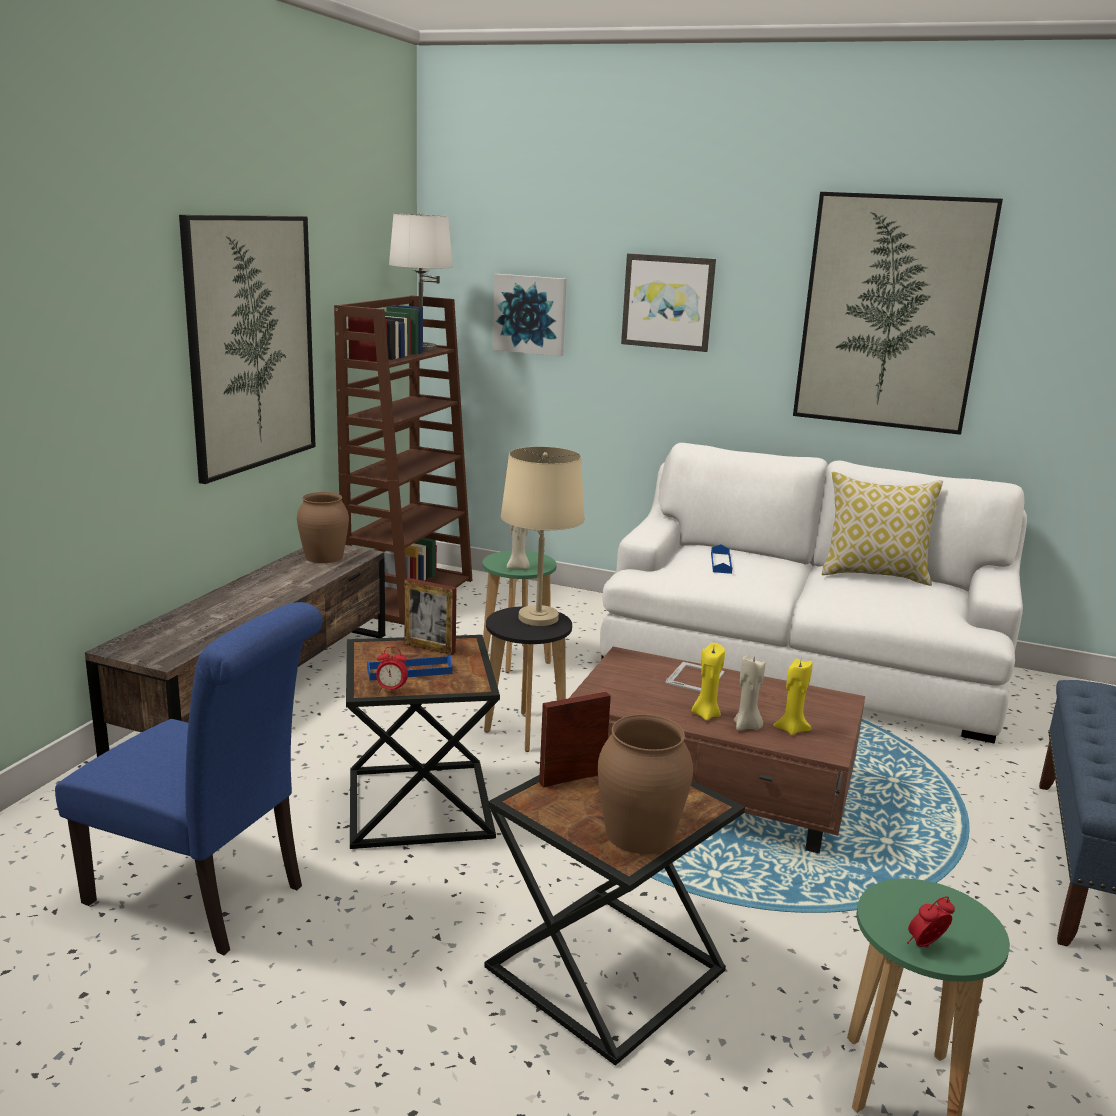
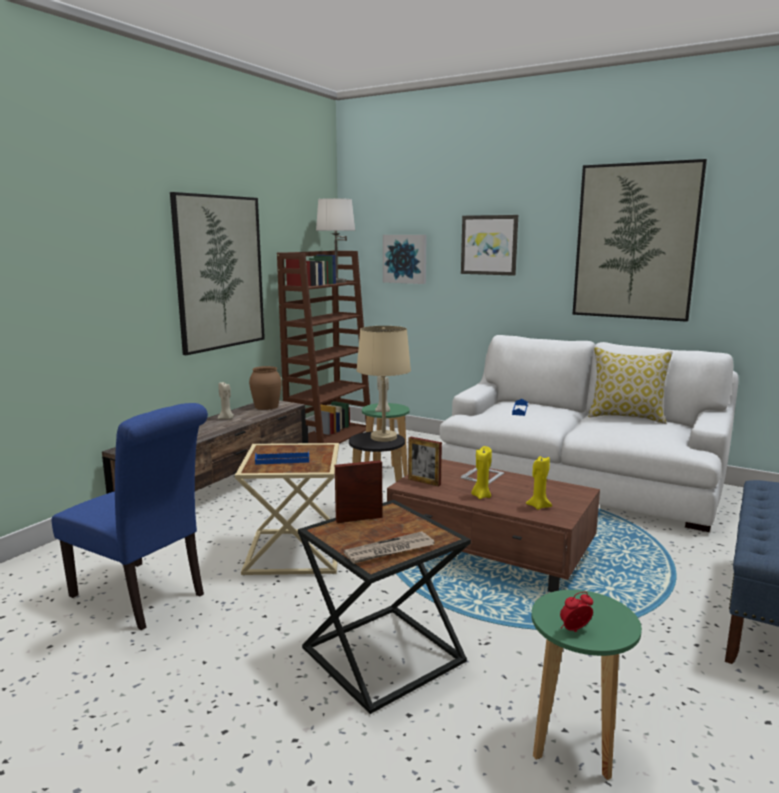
camera: 10 degrees right, 5 degrees down
(391, 690) = (266, 469): alarm clock -> none
(416, 803) = (292, 551): black side table -> beige side table
(429, 648) = (301, 449): picture frame -> picture frame (424, 482)
(639, 834) = (389, 551): brown vase -> newspaper
(747, 726) = (507, 503): beige candle -> beige candle (226, 418)

